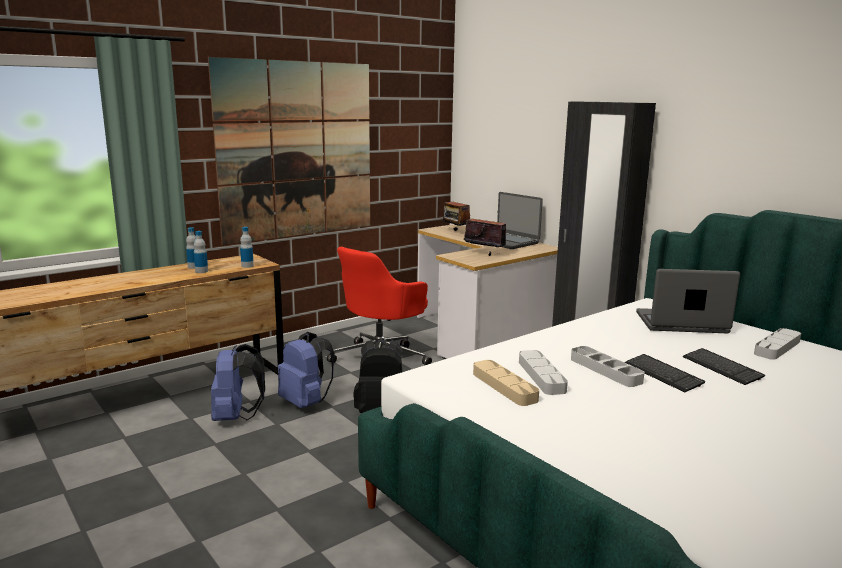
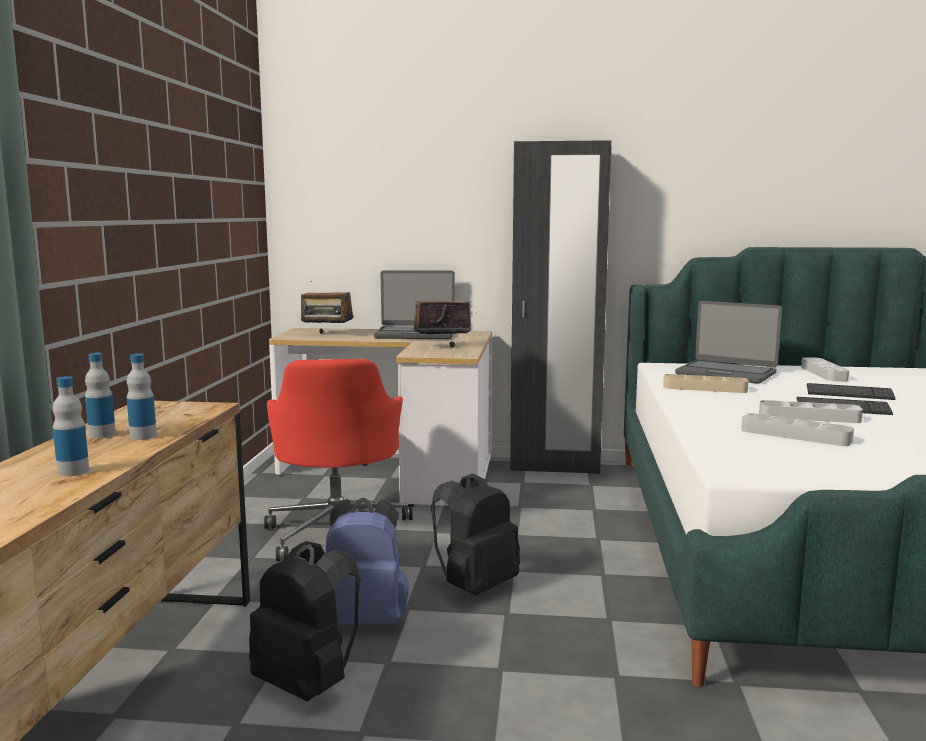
camera: 45 degrees left, 5 degrees down
(236, 417) = (308, 684): blue backpack -> black backpack
(247, 266) = (196, 414): bottle -> bottle (73, 471)
(297, 150) = (142, 213): picture -> none
(504, 386) = (806, 452): beige tray -> beige tray (704, 388)
(681, 323) = (726, 373): laptop -> laptop turned 105 degrees counterclockwise

